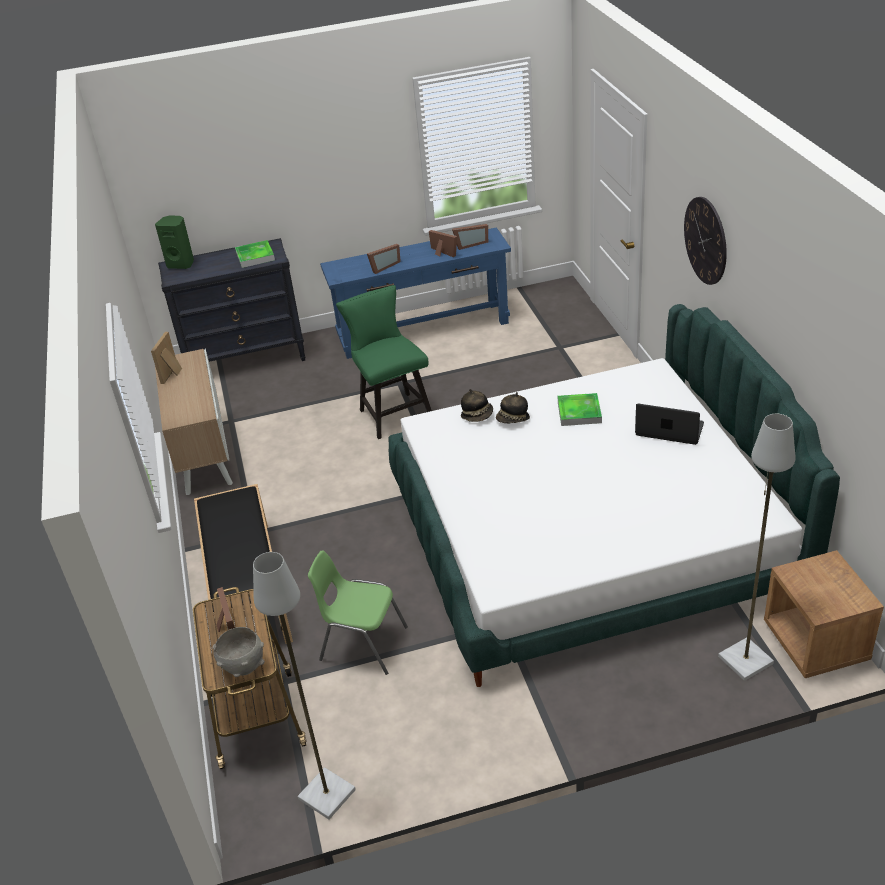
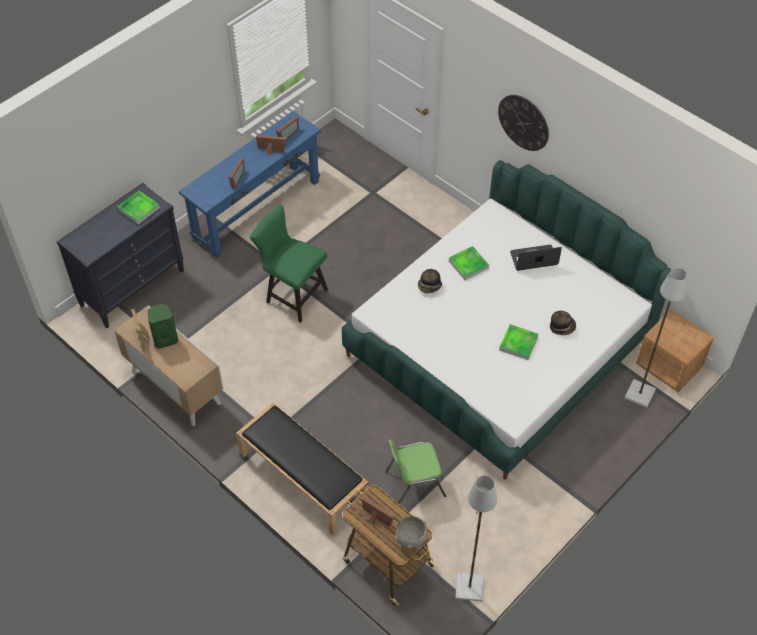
camera: 35 degrees left, 15 degrees up
(181, 264) = (80, 237): green speaker -> green speaker (165, 339)
(477, 415) = (403, 292): hat -> hat (562, 327)
(574, 510) = (518, 343): none -> tray

